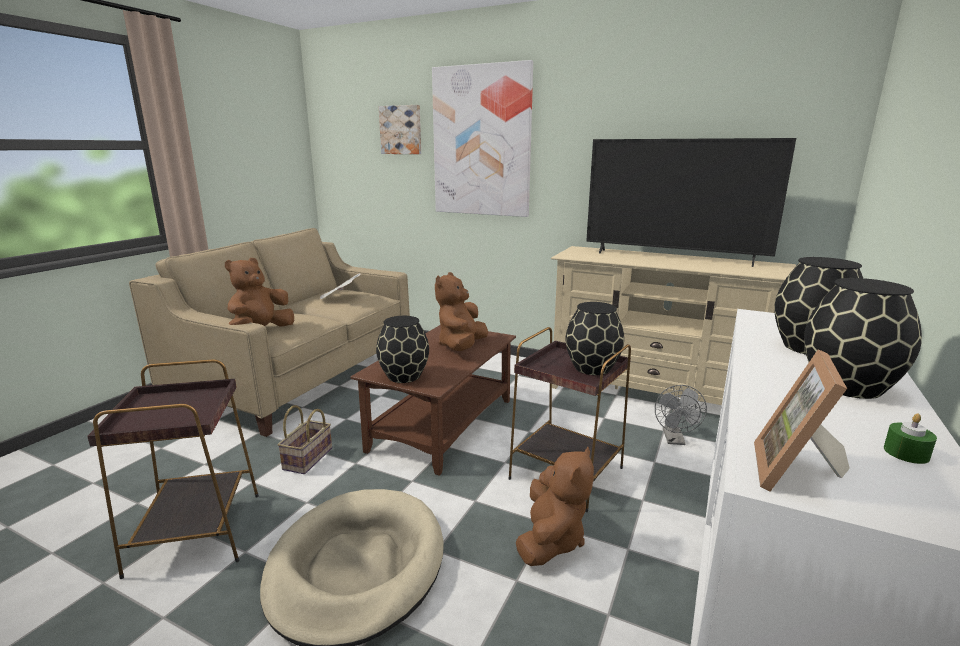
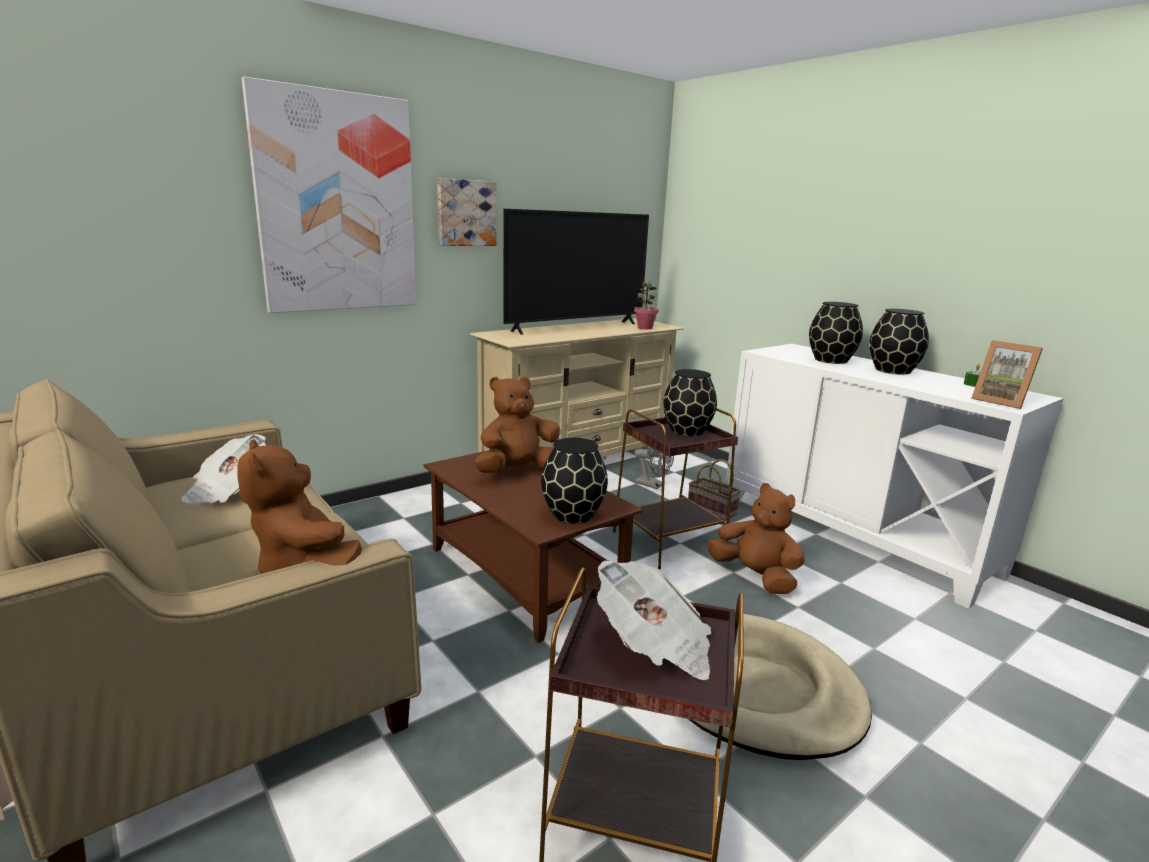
camera: 65 degrees left, 0 degrees up
(174, 411) = (654, 646): none -> newspaper
(308, 460) = (517, 692): basket -> basket (713, 510)
(401, 130) = (173, 175): picture -> picture (466, 213)
(461, 346) = (517, 471): brown plush toy -> brown plush toy turned 105 degrees clockwise
(743, 271) = (644, 328): none -> potted plant

